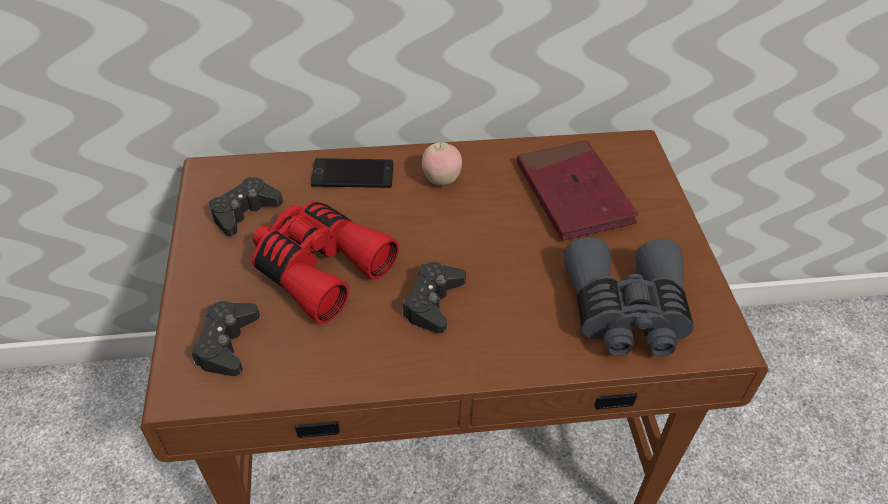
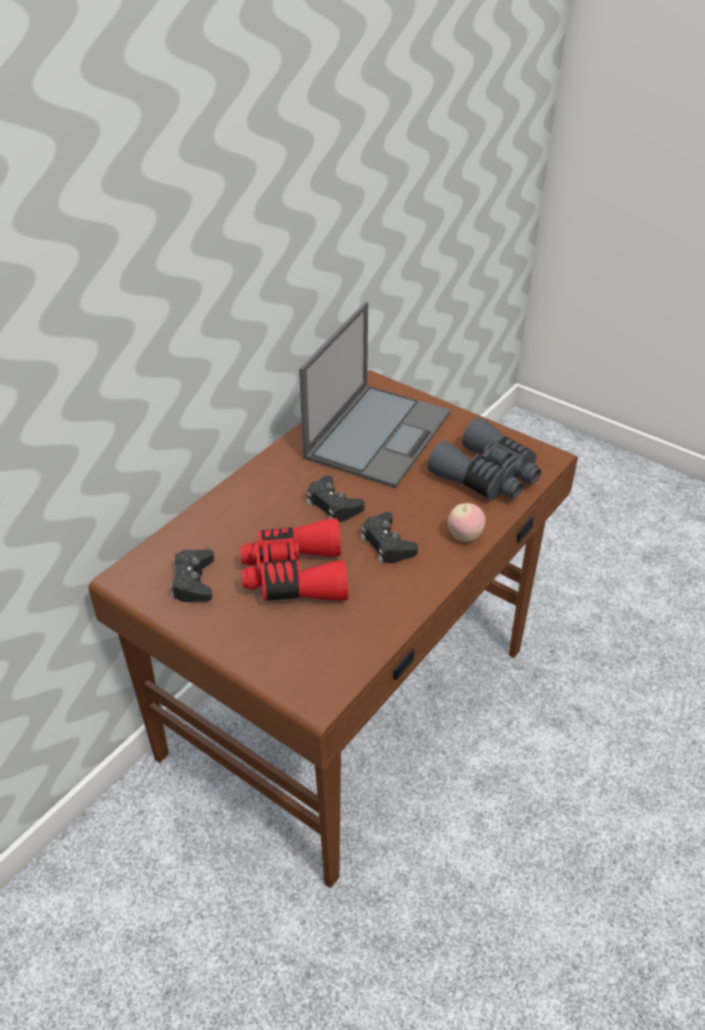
camera: 45 degrees left, 5 degrees down
(227, 343) = (305, 655): black game controller -> black game controller (333, 505)
(352, 174) = (230, 511): phone -> none
(441, 180) = (292, 476): apple -> apple (465, 536)
(573, 194) = (378, 434): red book -> laptop

